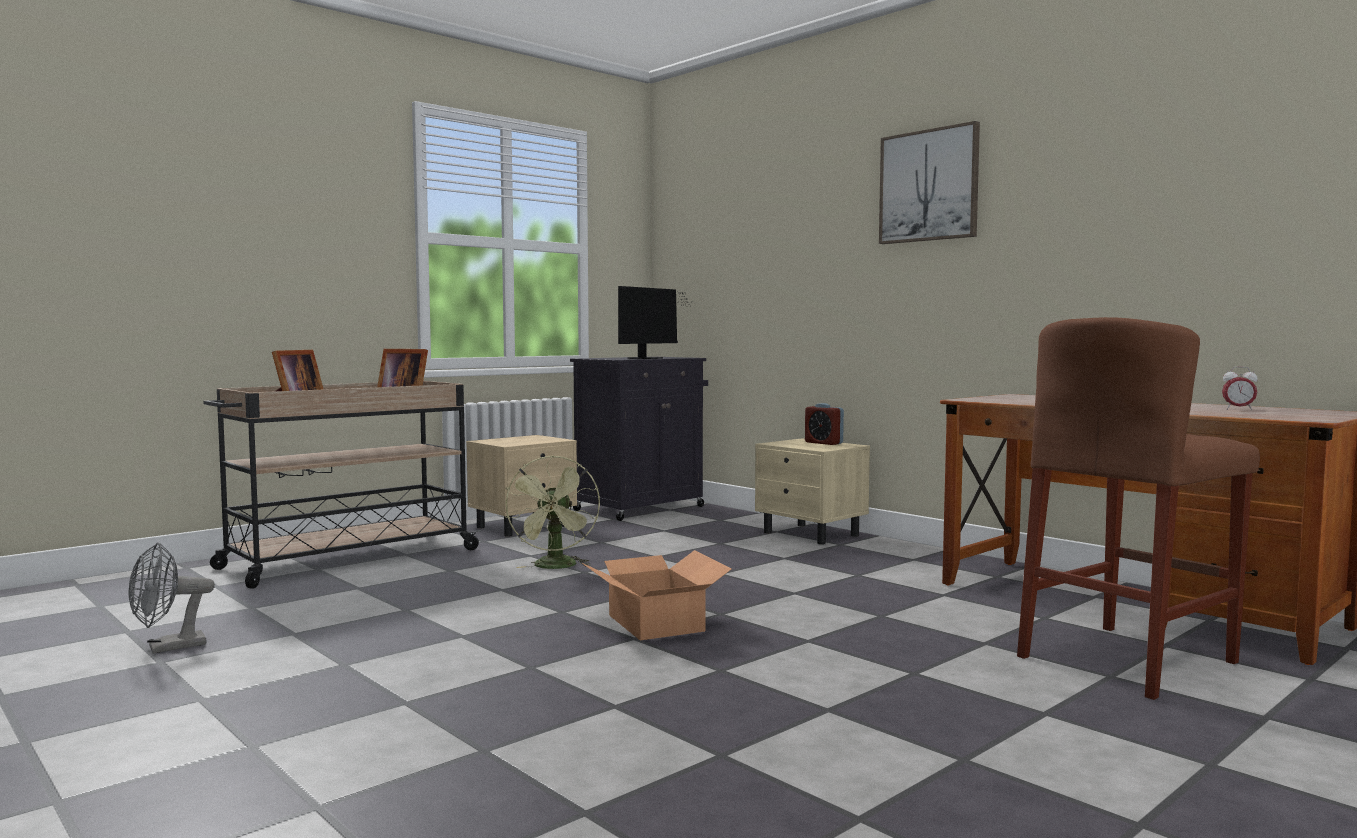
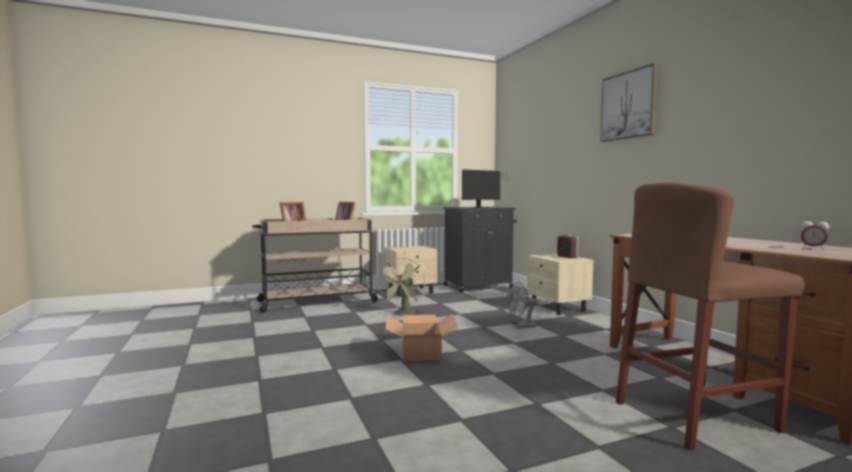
camera: 20 degrees right, 0 degrees up
(168, 648) = (199, 337): grey fan -> grey fan (521, 326)

